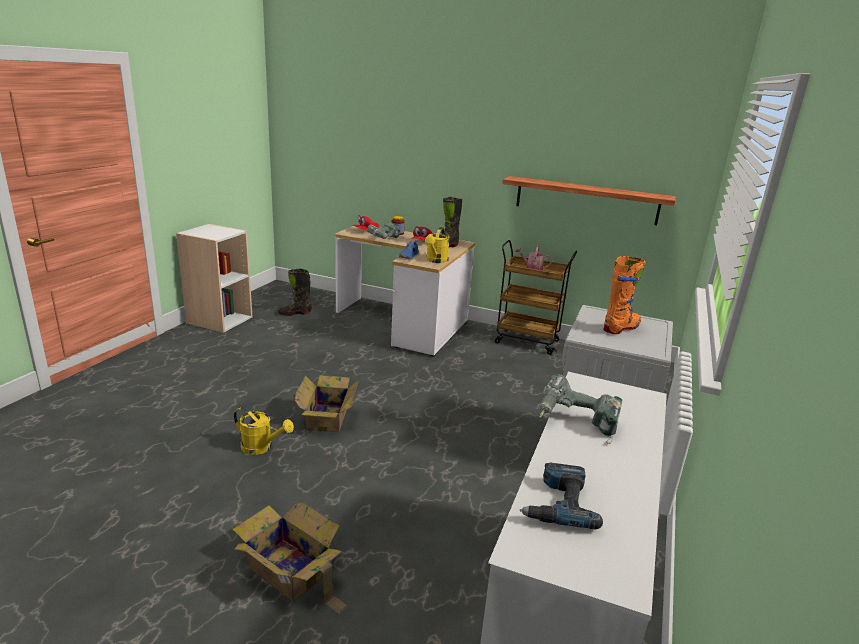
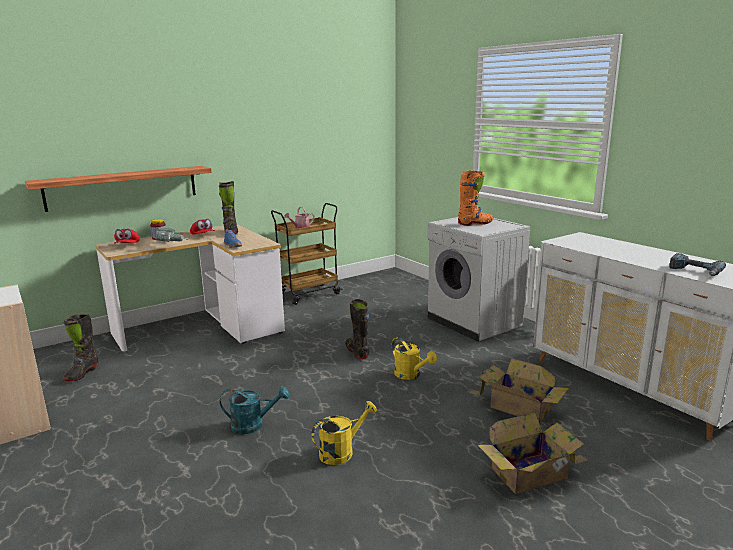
camera: 55 degrees left, 5 degrees down
(274, 396) = (253, 425): none -> turquoise watering can
(328, 416) = (324, 404): cardboard box -> cardboard box (518, 406)
(436, 260) = (259, 241): yellow watering can -> yellow watering can (411, 375)
(437, 403) = (357, 352): none -> black boot
(576, 423) = (609, 252): power drill -> none
(586, 200) = (318, 160): shelf -> shelf (123, 187)
(621, 328) = (475, 223): orange boot -> orange boot turned 75 degrees clockwise

